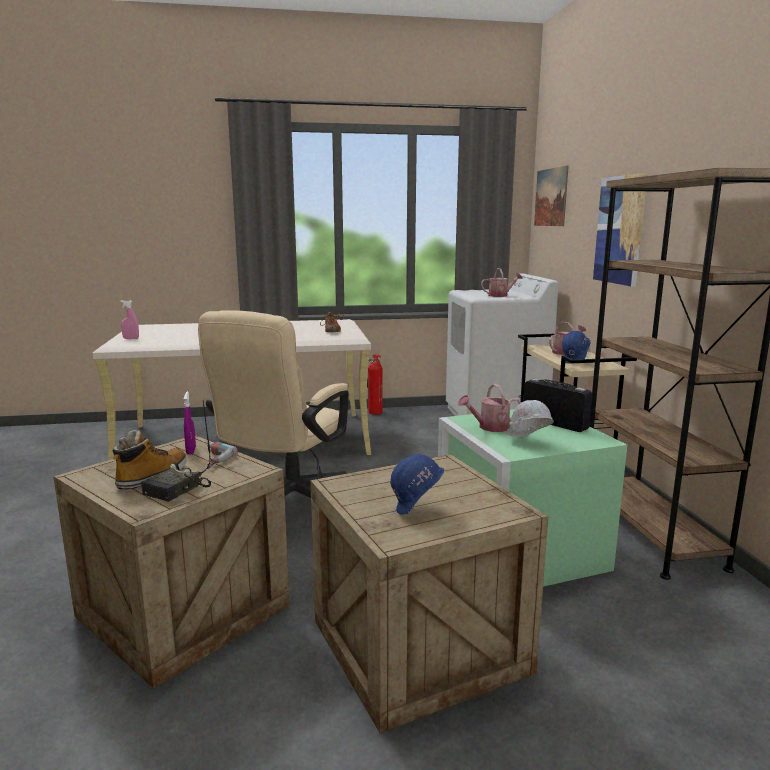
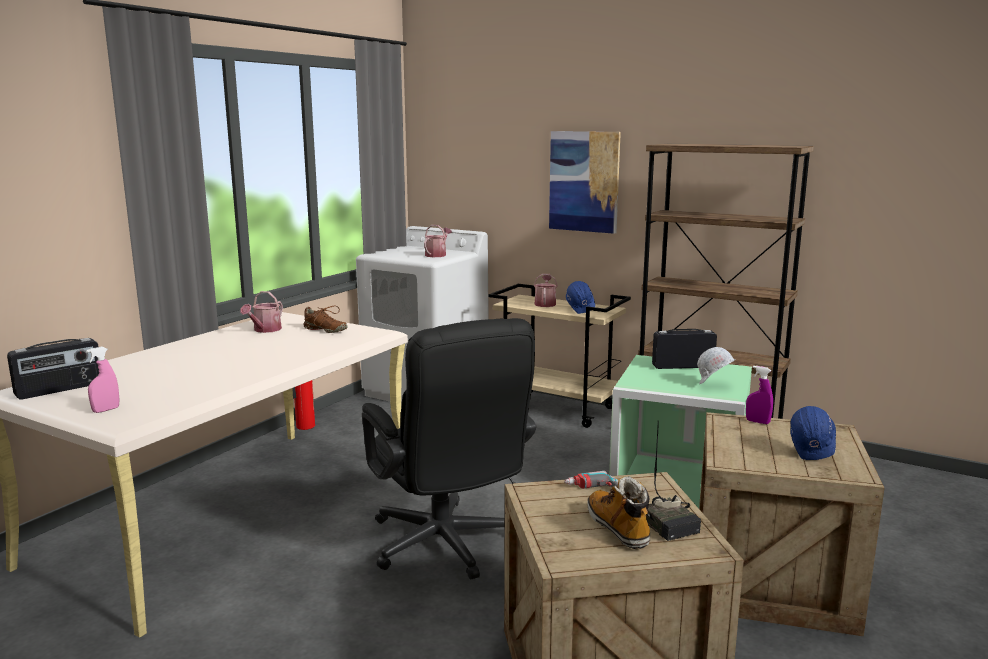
camera: 50 degrees left, 0 degrees up
(150, 328) = (60, 390): none -> radio
(191, 451) = (559, 496): purple spray bottle -> purple spray bottle (757, 422)
(285, 502) = (447, 548): beige office chair -> black office chair
(489, 427) = (664, 383): watering can -> watering can (265, 330)
(551, 197) = (450, 143): picture -> none

